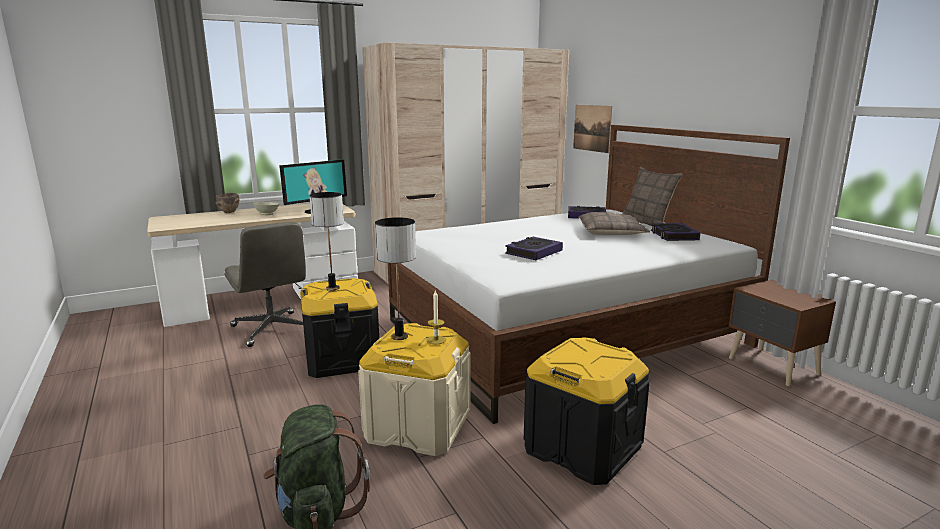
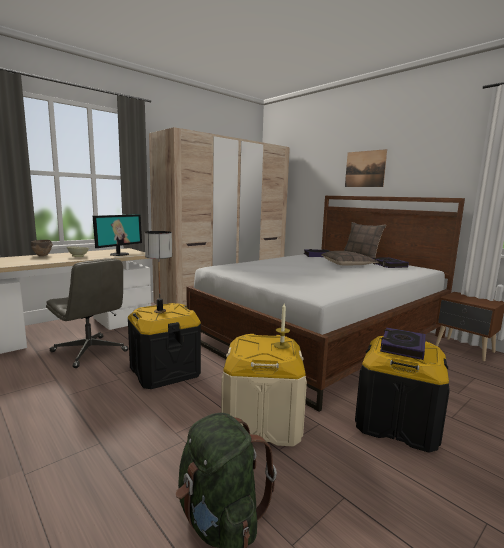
camera: 15 degrees left, 5 degrees down
(399, 336) = (250, 345): table lamp -> none
(533, 252) = (314, 277): book -> book (402, 347)
(592, 128) = (307, 199): picture -> picture (365, 169)

